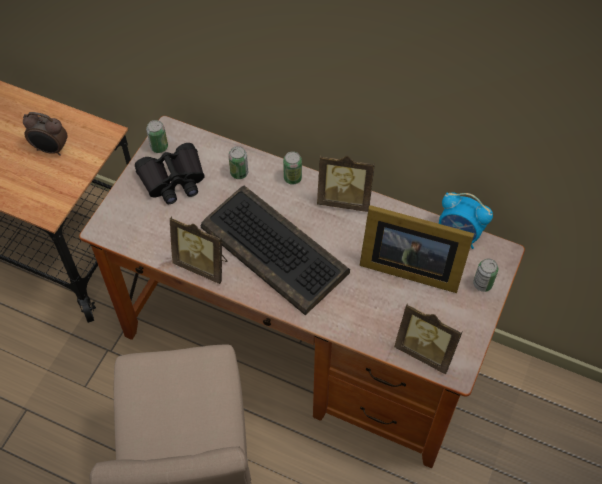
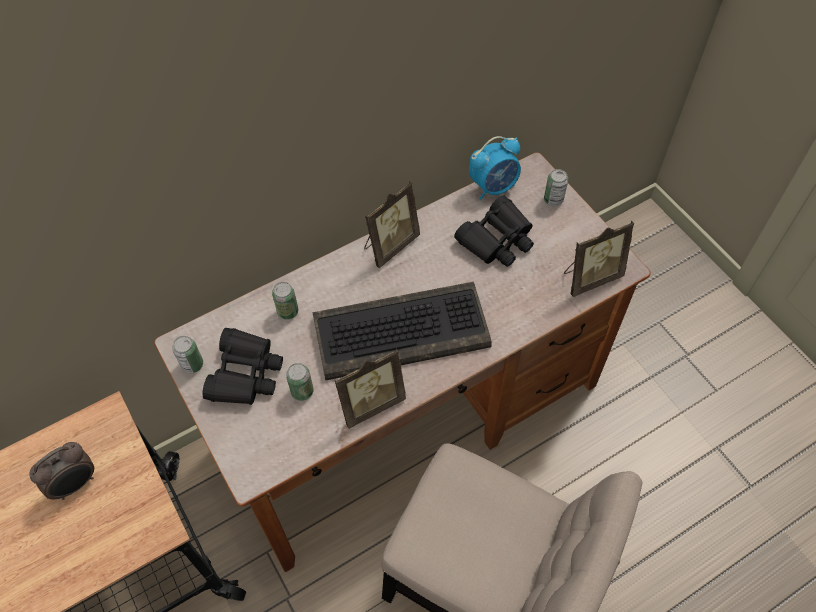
camera: 55 degrees left, 0 degrees up
(292, 178) = (332, 271): can -> can (302, 391)
(408, 266) = (497, 240): picture frame -> black binoculars

